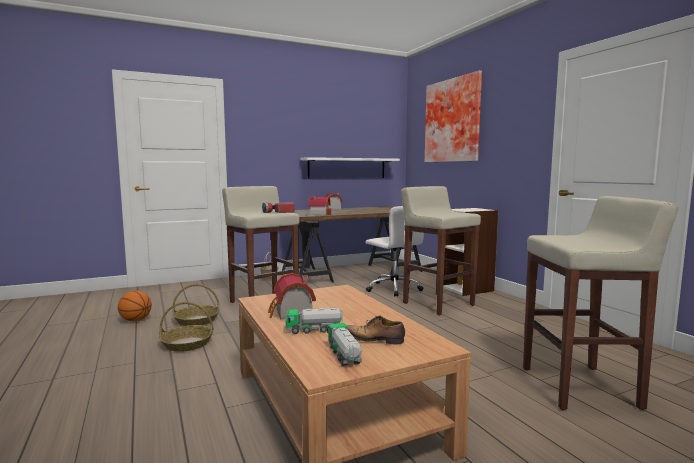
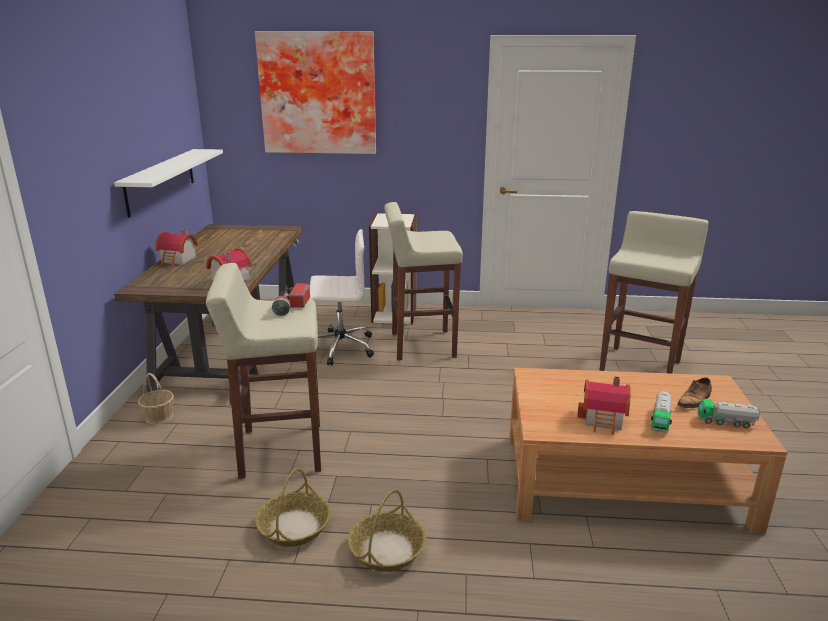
camera: 60 degrees left, 15 degrees up
(136, 320) = (216, 597): basketball -> none

